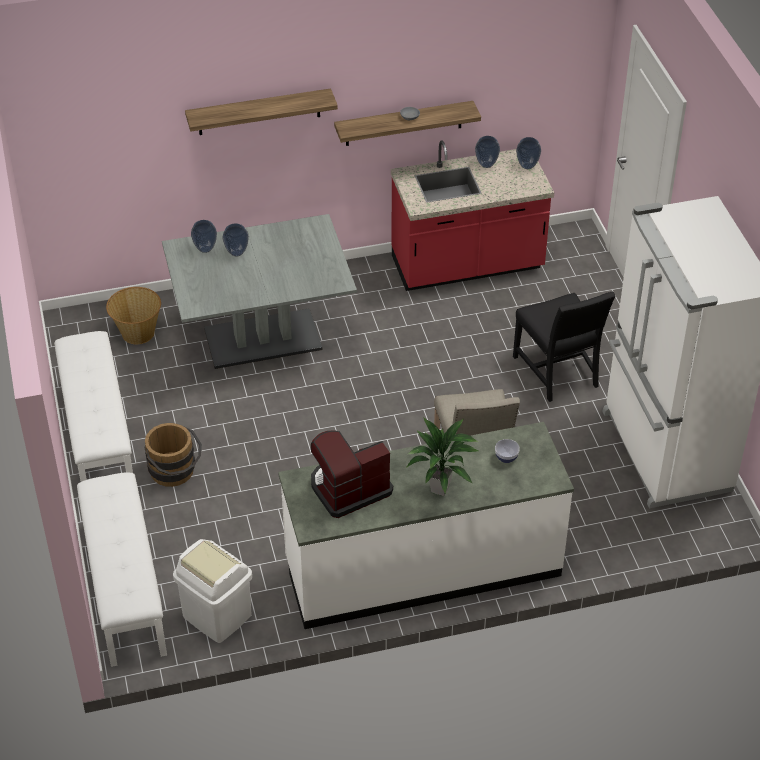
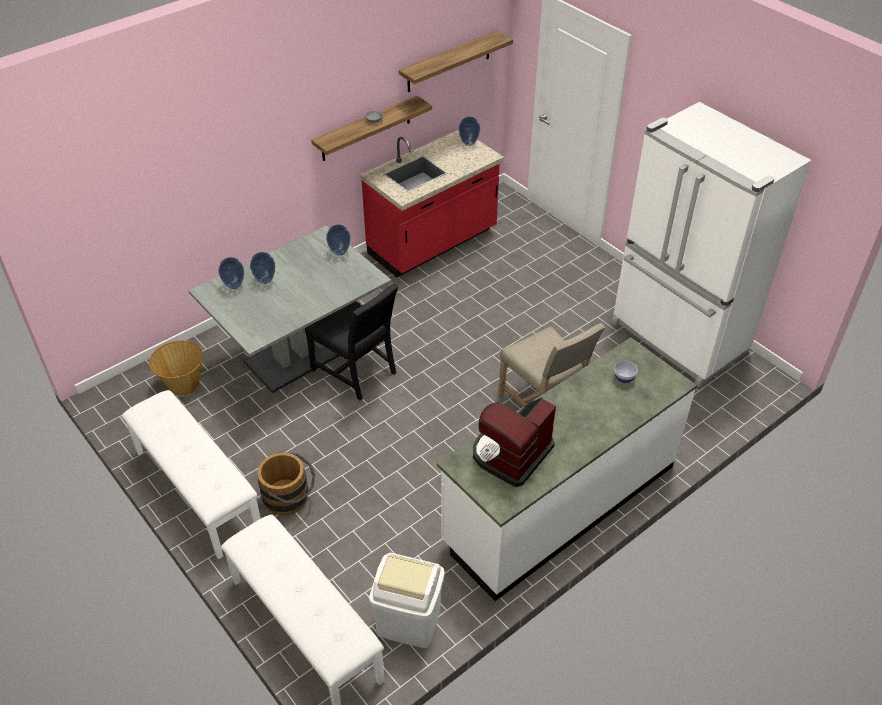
camera: 25 degrees left, 0 degrees up
(259, 112) = (247, 144): shelf -> shelf (449, 62)
(441, 490) = (591, 426): potted plant -> none
(487, 165) = (436, 150): vase -> vase (340, 252)
(558, 372) = (557, 303): black chair -> black chair (357, 371)

